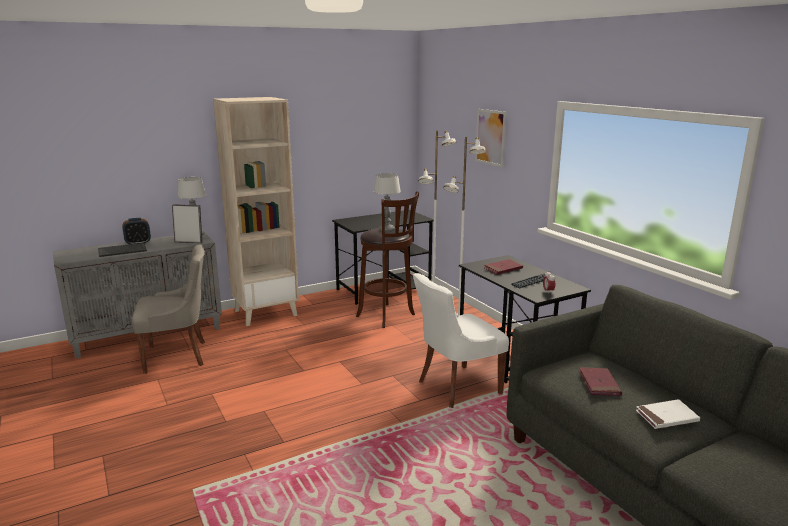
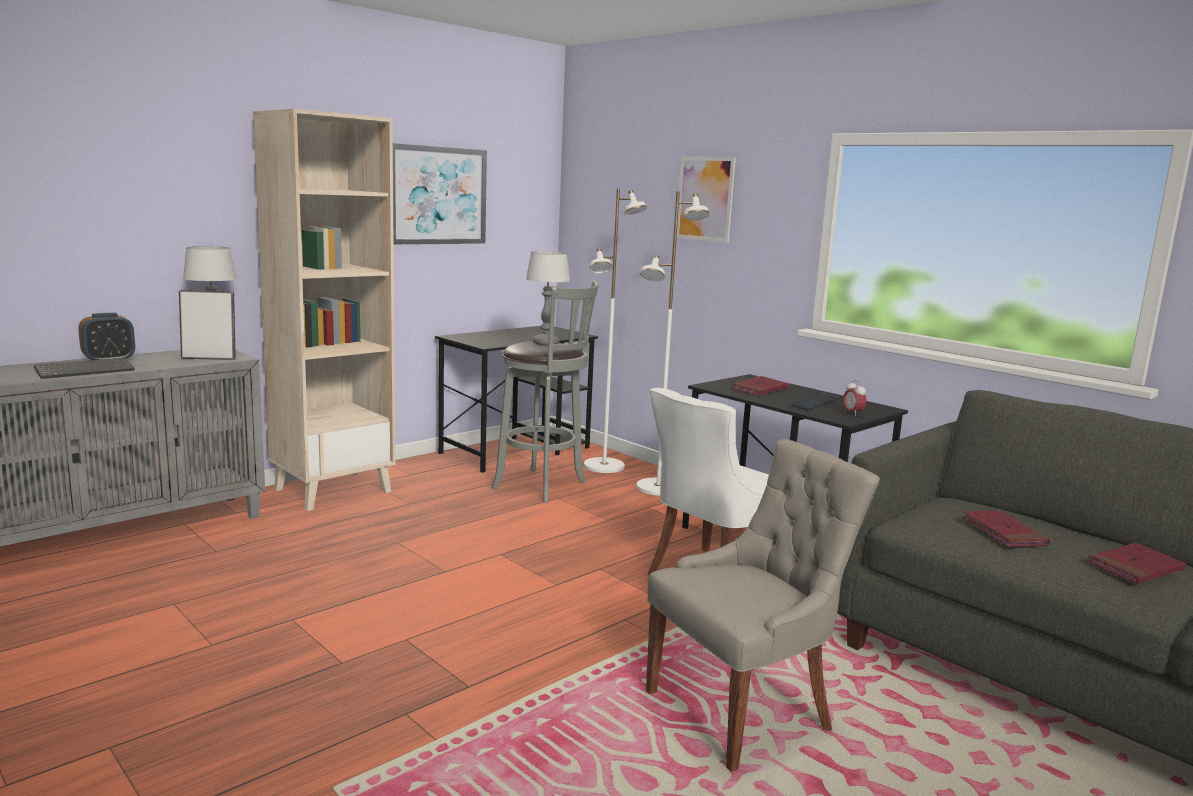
camera: 15 degrees left, 5 degrees down
(177, 356) = (197, 564): grey chair -> grey chair (743, 711)
(331, 135) = (438, 195): none -> picture
(388, 316) = (543, 486): brown stool -> grey stool
(667, 417) = (1135, 568): white book -> red book

